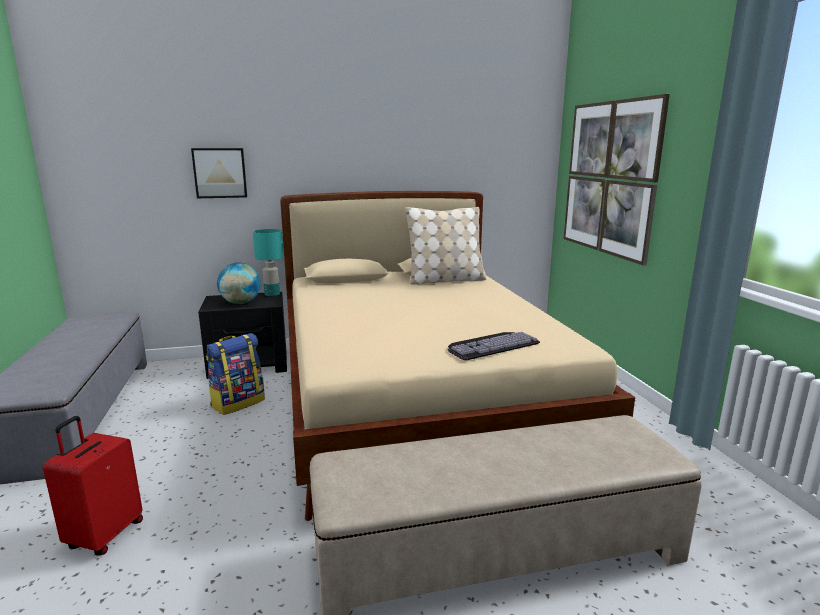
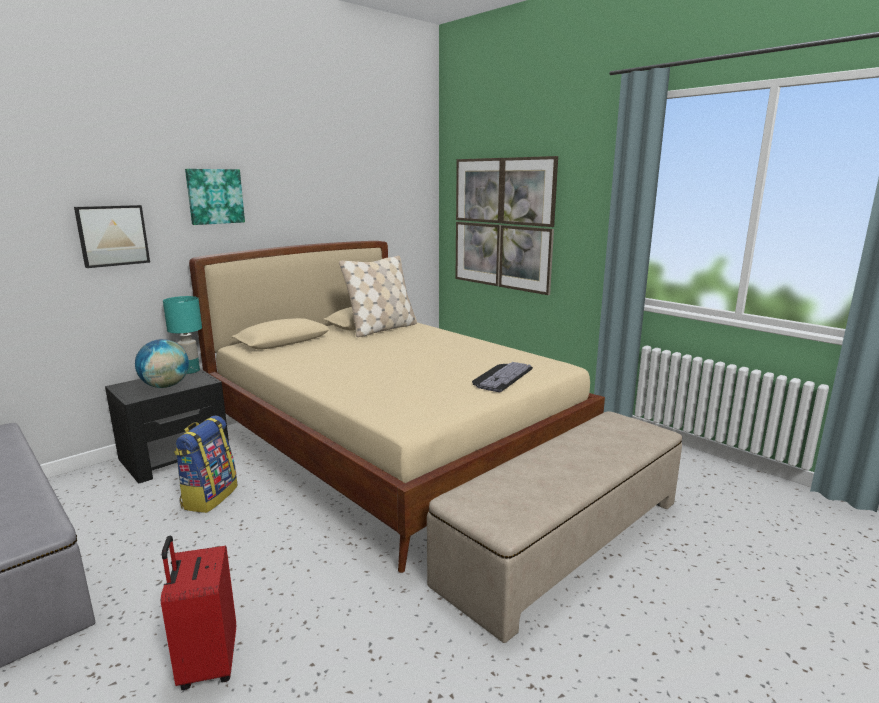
camera: 30 degrees left, 0 degrees up
(308, 142) = (215, 196): none -> picture

